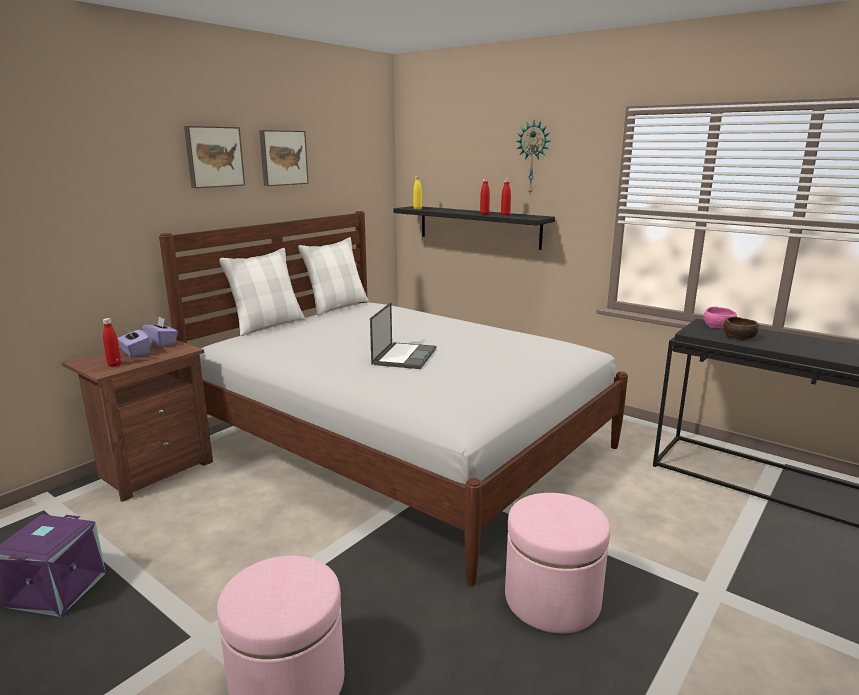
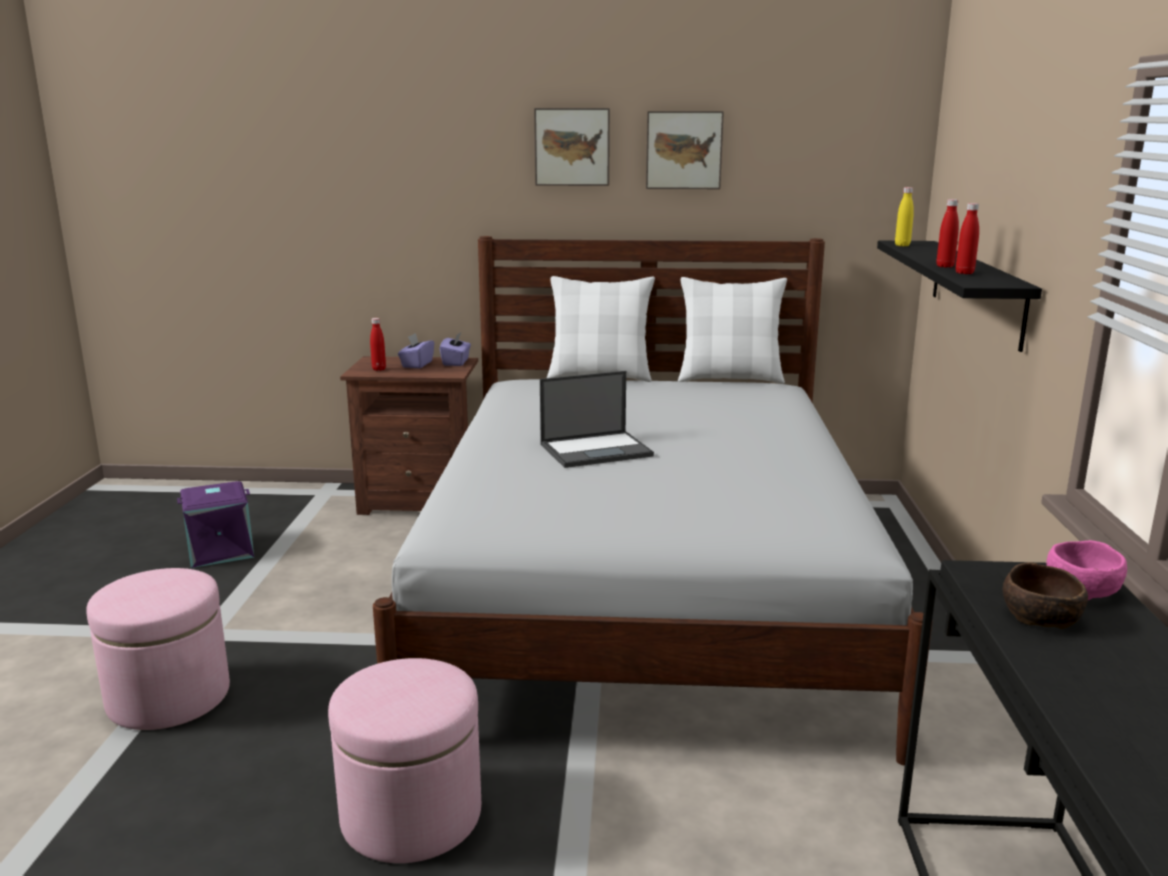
camera: 55 degrees right, 0 degrees up
(533, 157) = (1037, 165): wall clock -> none

